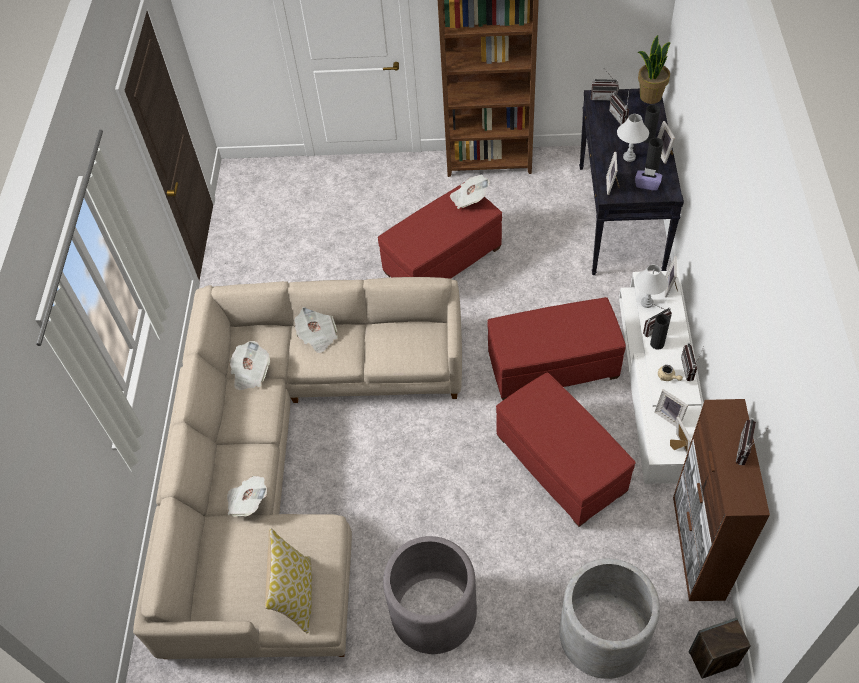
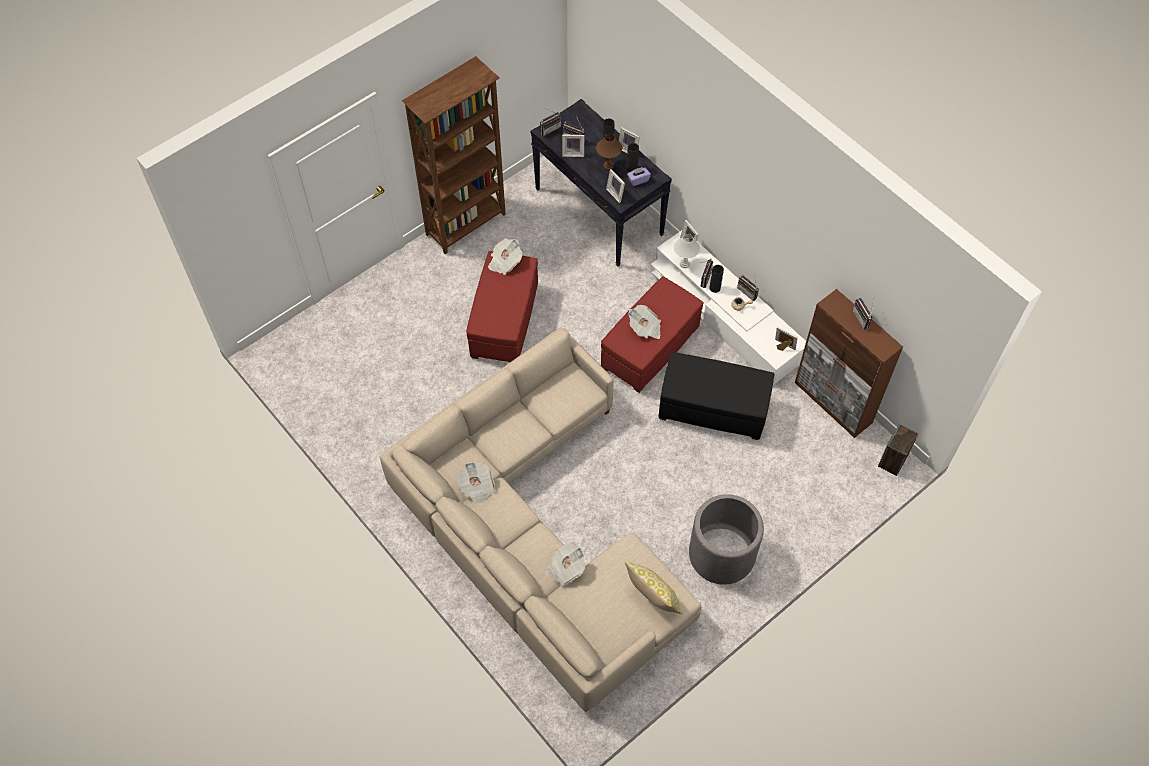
camera: 45 degrees left, 5 degrees up
(318, 335) = (497, 430): newspaper -> newspaper (645, 328)
(560, 464) = (712, 409): red ottoman -> black ottoman
(603, 635) = (826, 493): grey planter -> none
(629, 157) = (608, 166): white table lamp -> brown table lamp
(650, 96) = (580, 110): potted plant -> none
(670, 416) = (762, 331): picture frame -> picture frame (573, 153)

